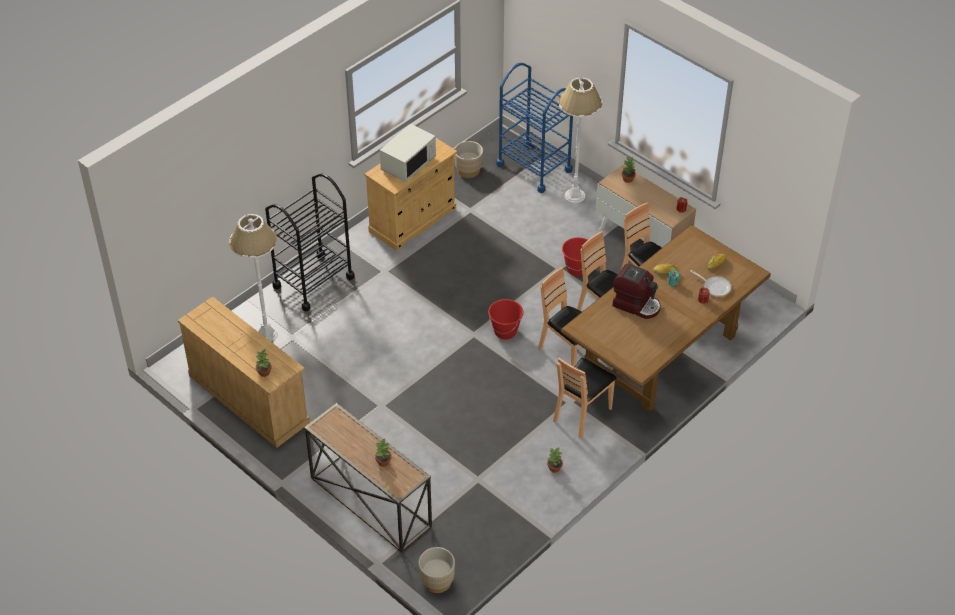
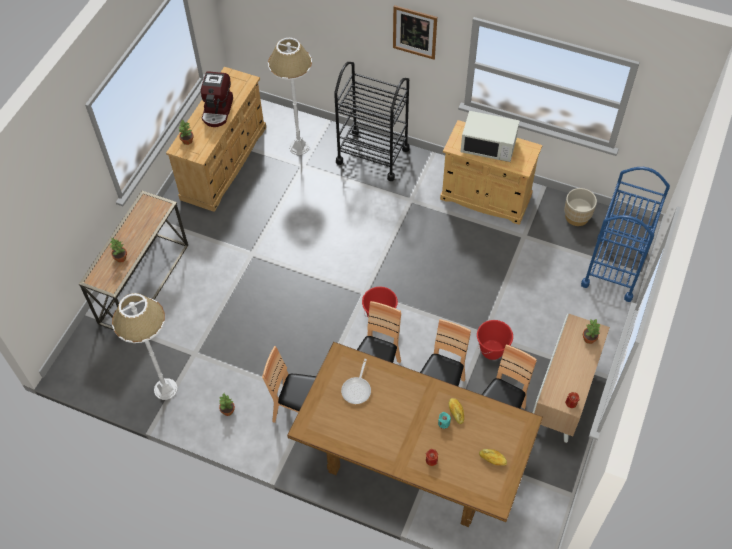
camera: 70 degrees right, 10 degrees up
(305, 127) = (414, 32): none -> picture
(437, 581) = (74, 360): beige planter -> none
(574, 196) = (594, 315): white floor lamp -> white floor lamp (166, 389)
(636, 304) = (395, 398): coffee machine -> coffee machine (218, 110)
(715, 287) = (456, 467): frying pan -> frying pan (357, 389)

